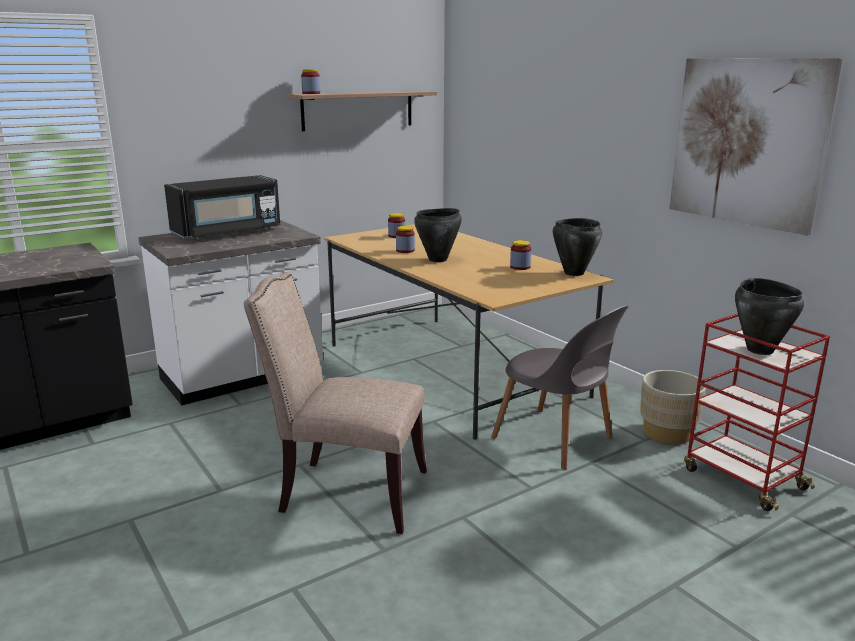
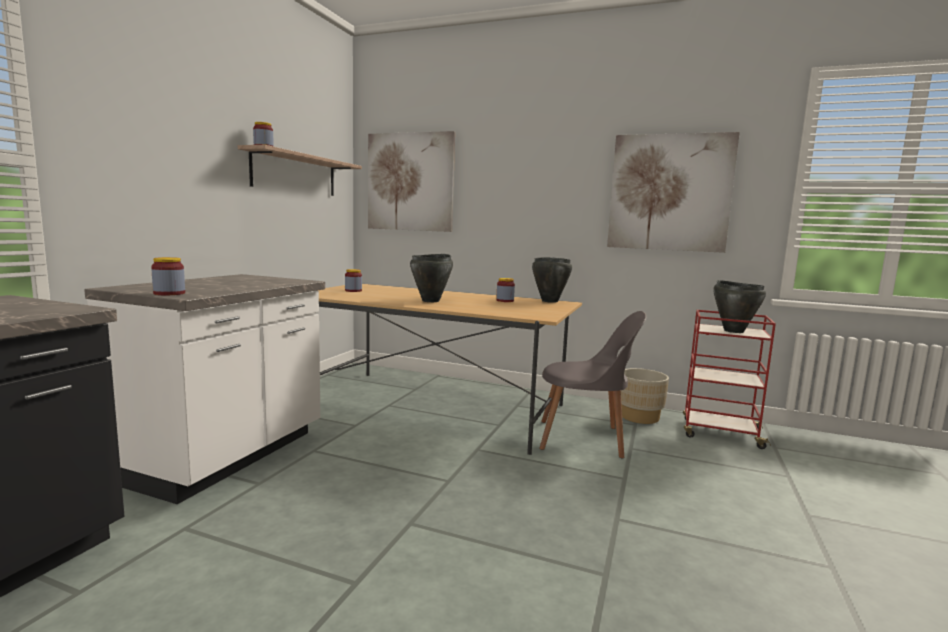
camera: 35 degrees left, 10 degrees down
(227, 232) = (208, 282): black microwave -> none
(347, 492) = (495, 533): beige chair -> none
(405, 250) = (387, 298): jar -> jar (169, 293)
(488, 108) = (410, 182): none -> picture

